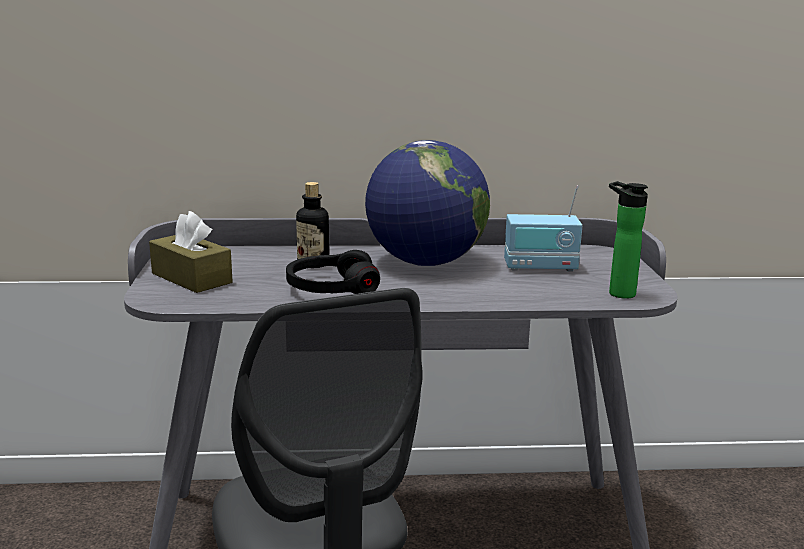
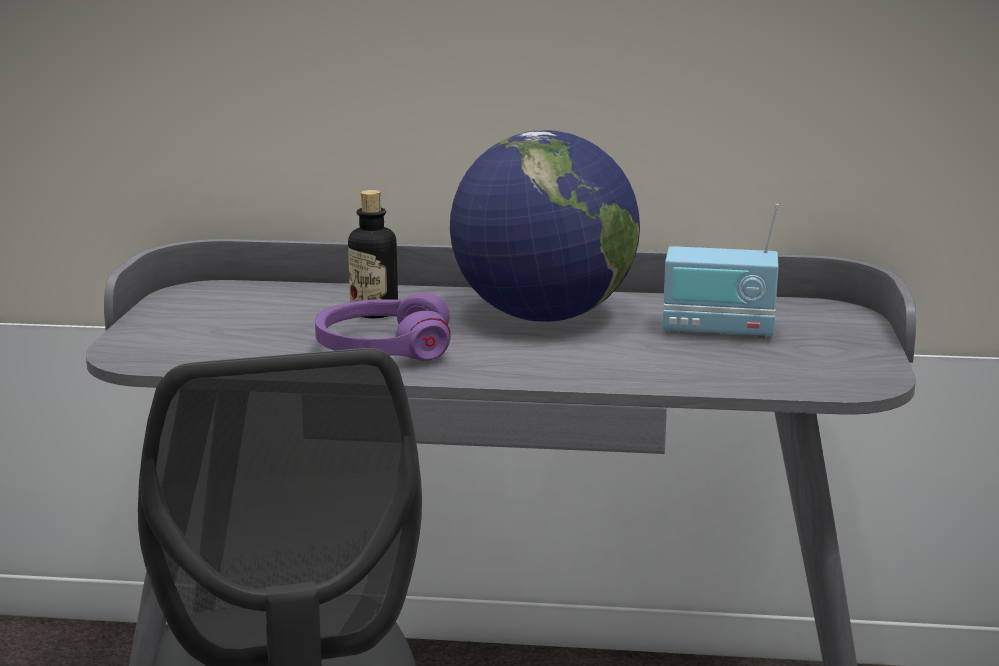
camera: 10 degrees right, 0 degrees up
(191, 278) = (191, 326): brown tissue box -> none
(331, 288) = (383, 349): black headphones -> purple headphones
(618, 293) = (819, 375): bottle -> none

